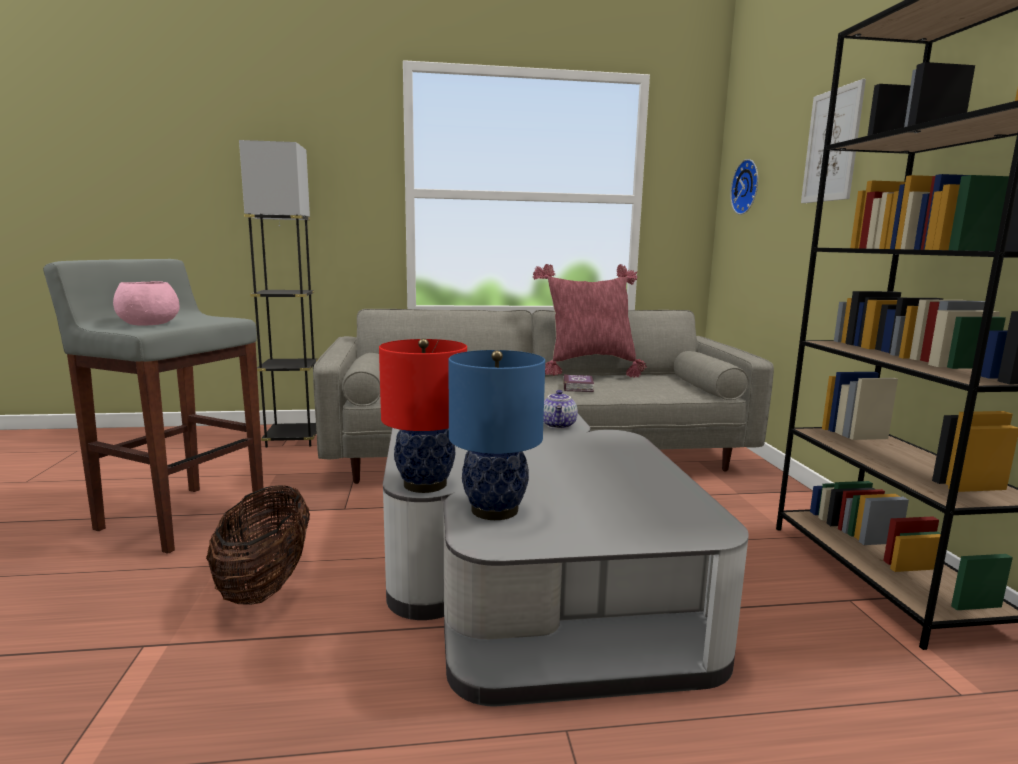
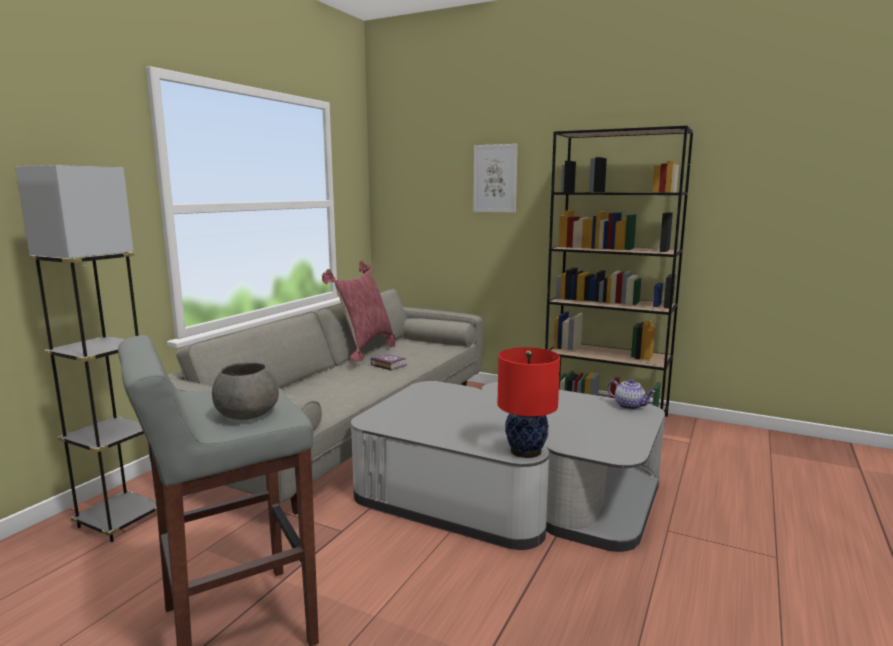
camera: 55 degrees left, 0 degrees up
(148, 324) = (247, 414): pink bowl -> grey bowl
(266, 584) = (435, 595): basket -> none
(495, 510) = (584, 443): blue table lamp -> none
(559, 425) = (461, 392): teapot -> teapot (630, 406)
(748, 187) = (410, 195): wall clock -> none

